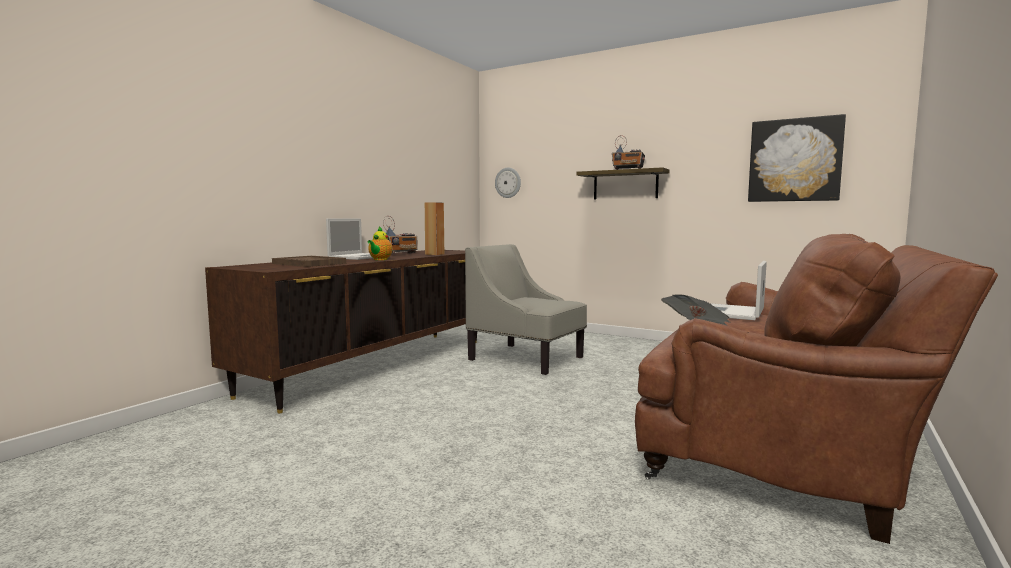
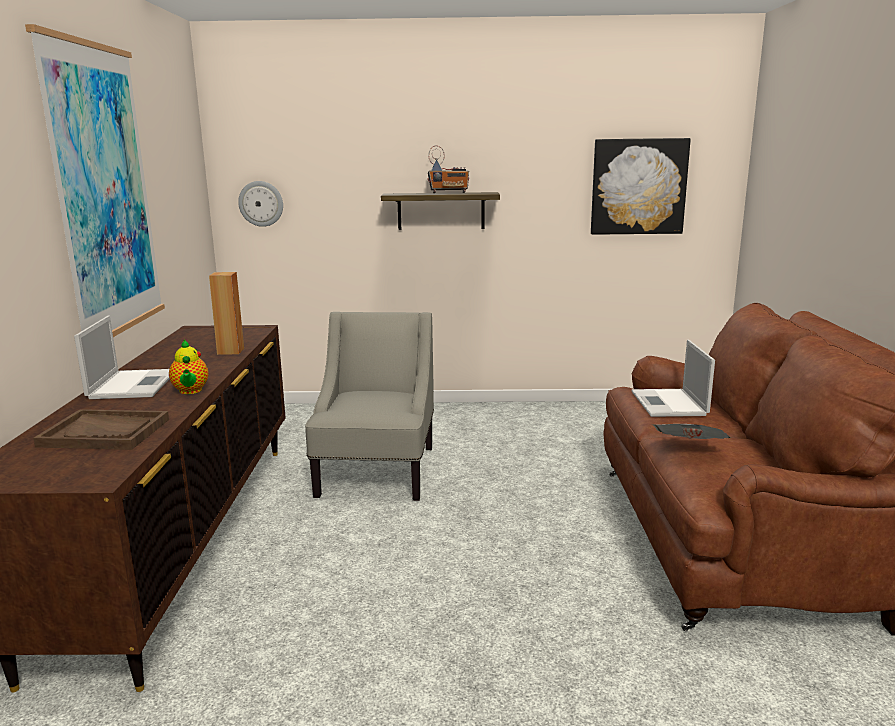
camera: 30 degrees left, 10 degrees up
(378, 151) = (103, 192): none -> picture
(400, 254) = (174, 358): radio -> none
(527, 359) = (377, 472): grey armchair -> grey armchair turned 90 degrees clockwise

